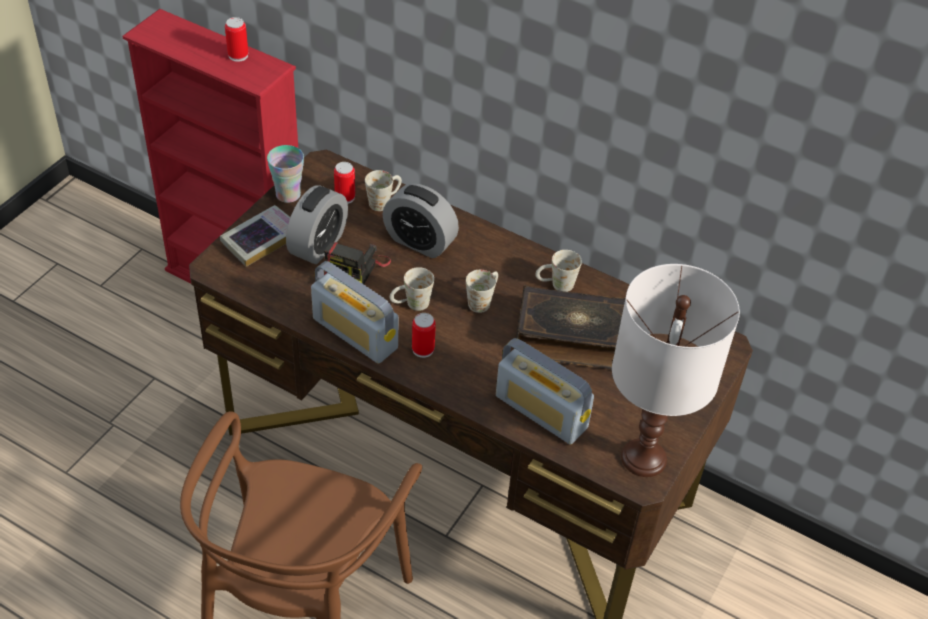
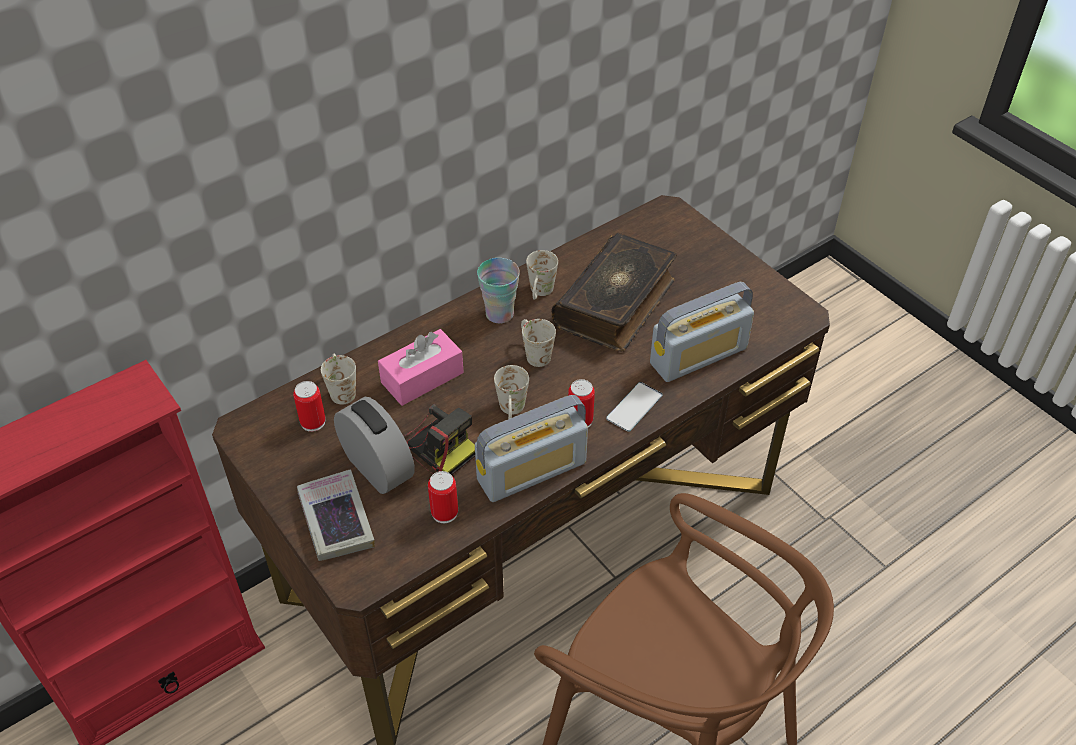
camera: 65 degrees left, 0 degrees up
(238, 55) = (83, 409): can -> can (444, 512)
(288, 194) = (274, 474): cup -> cup (499, 314)
(419, 242) = (422, 377): alarm clock -> pink tissue box
(456, 381) = (634, 407): none -> phone
(644, 457) = (777, 304): white table lamp -> none

